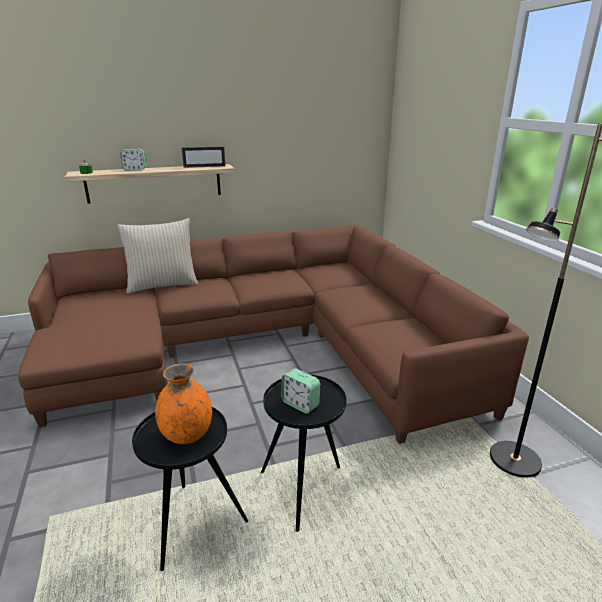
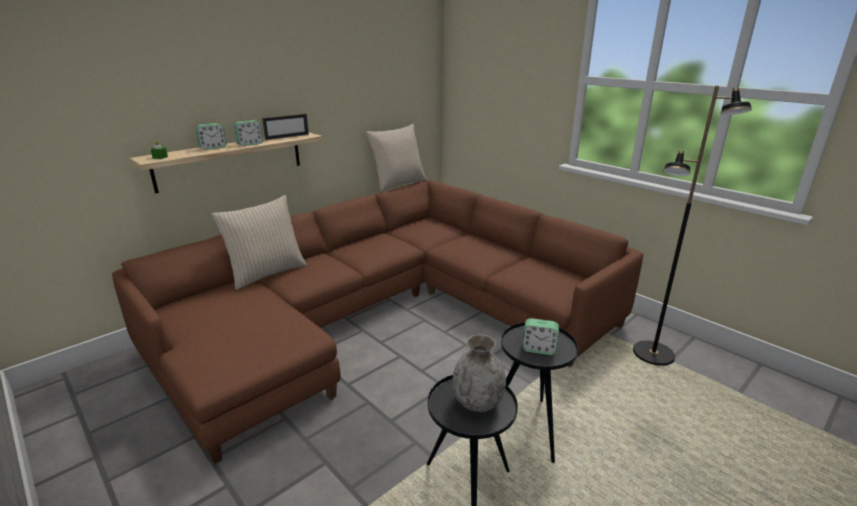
camera: 25 degrees left, 0 degrees up
(166, 169) = (250, 144): none -> alarm clock
(186, 434) = (477, 402): orange vase -> grey vase
(323, 224) = (398, 183): none -> beige pillow

